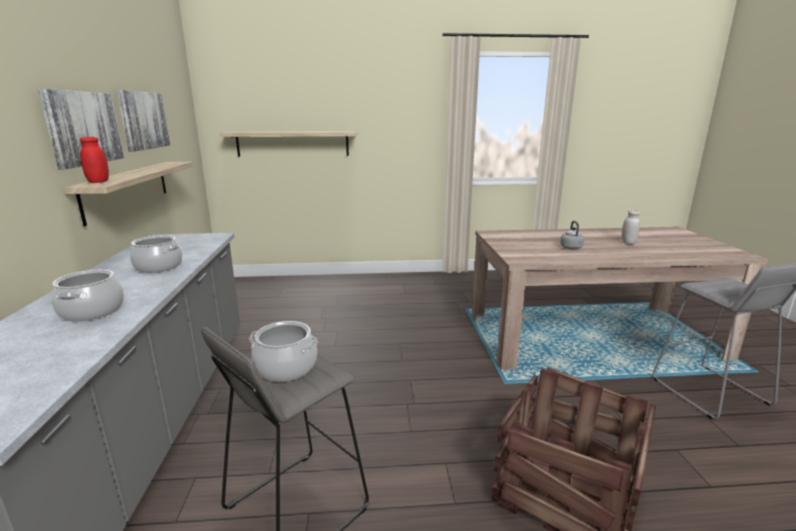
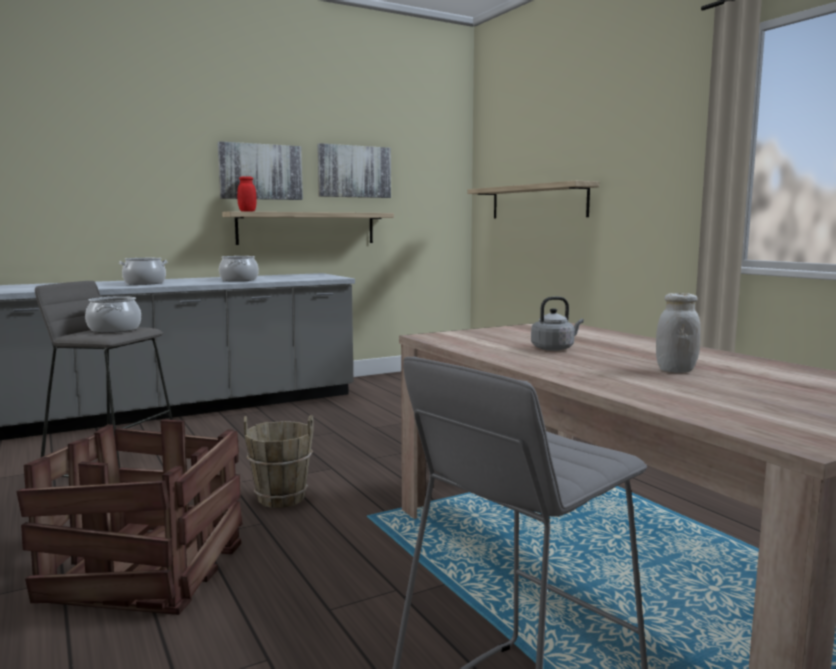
camera: 65 degrees right, 10 degrees down
(457, 411) = (281, 498): none -> brown bucket

